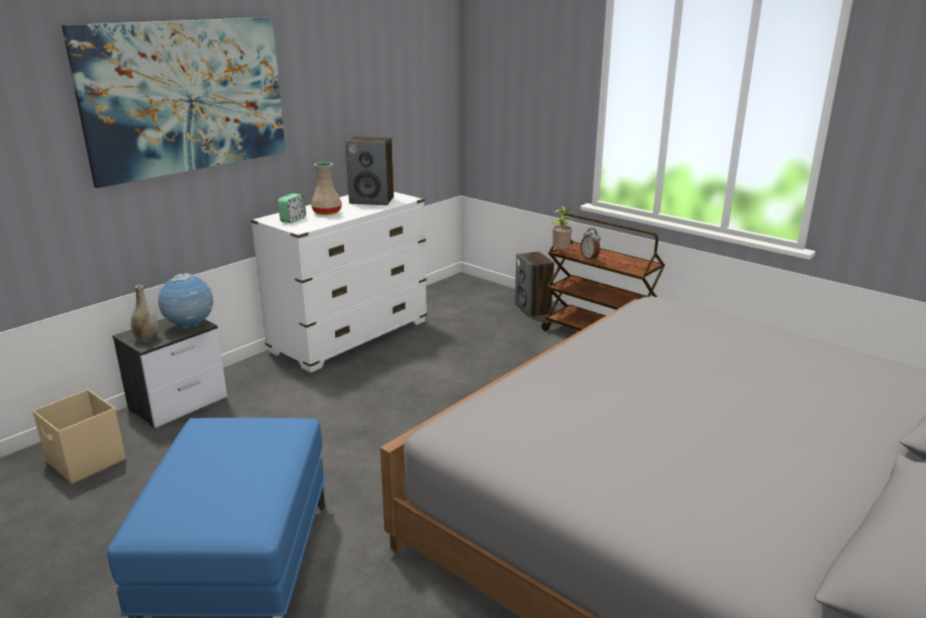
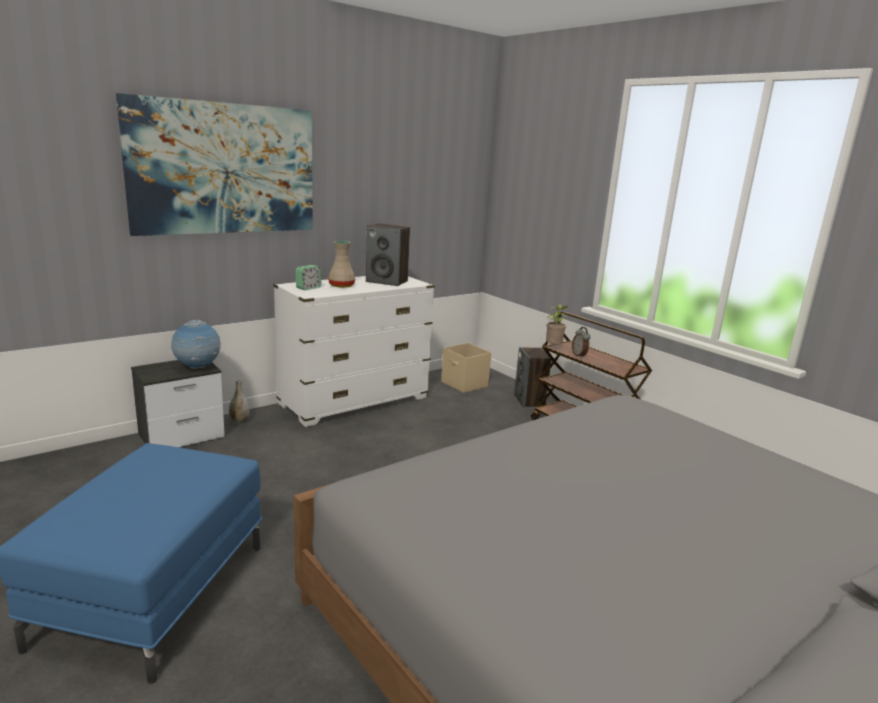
camera: 10 degrees right, 5 degrees down
(86, 461) = (80, 473): beige storage box -> beige storage box (464, 384)
(147, 339) = (156, 373): grey vase -> grey vase (239, 421)

